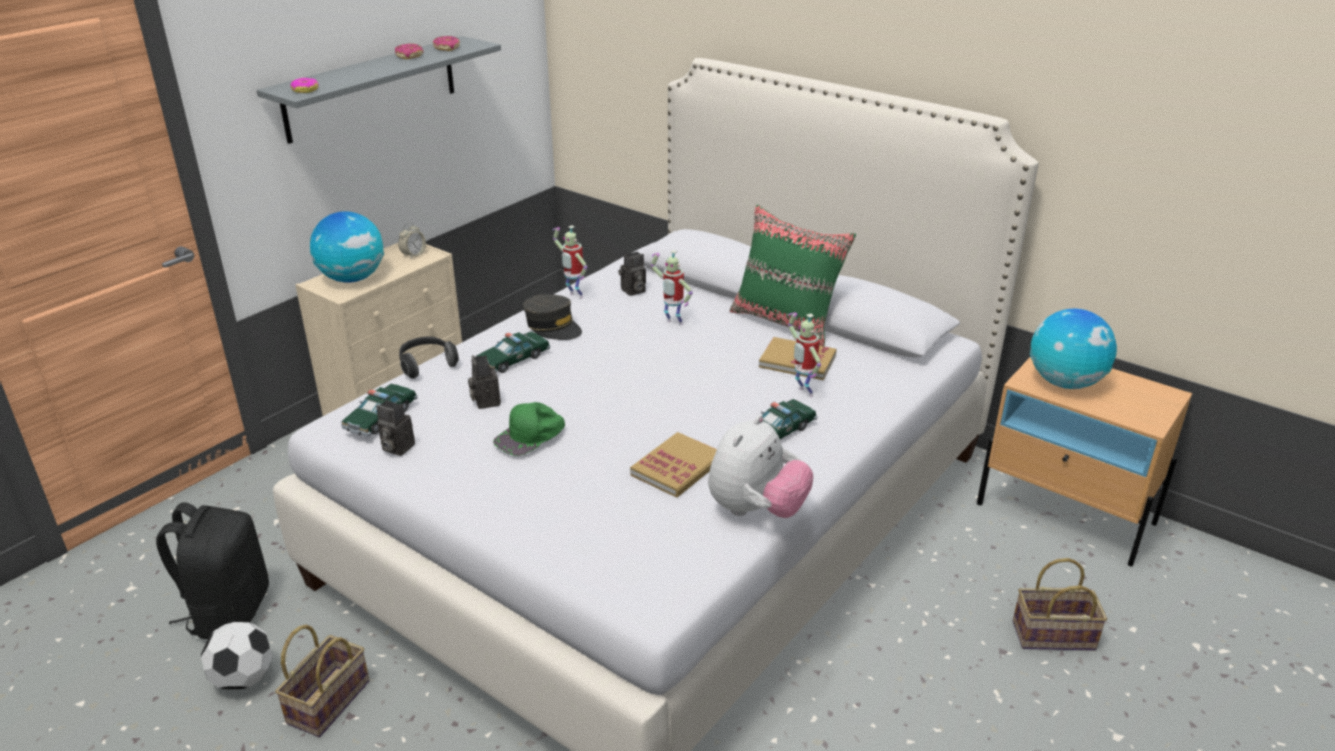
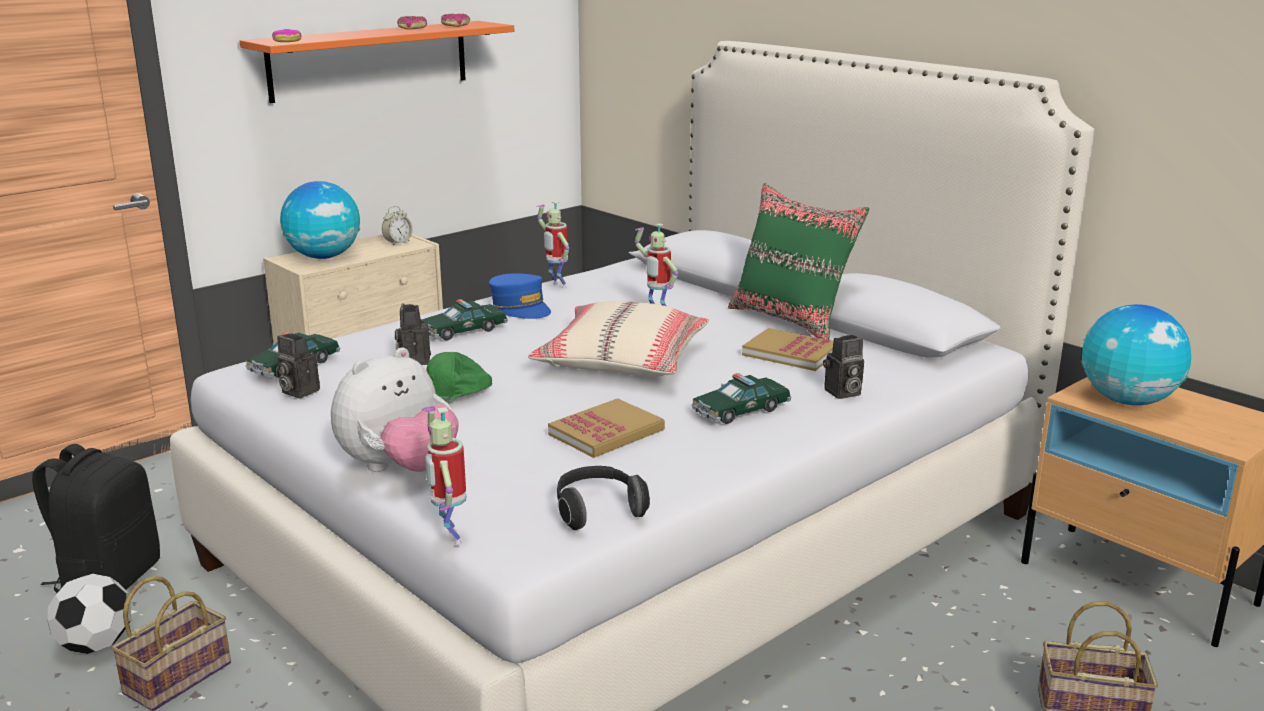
camera: 10 degrees right, 10 degrees down
(371, 88) = (370, 60): grey shelf -> orange shelf
(426, 365) = (367, 329): headphones -> headphones (597, 510)
(553, 326) = (521, 308): grey cap -> blue cap
(633, 291) = (624, 285): camera -> camera (842, 393)
(661, 382) = (622, 359): none -> beige pillow
(756, 510) = (684, 477): plush toy -> plush toy (399, 468)
(803, 392) = (785, 380): toy robot -> toy robot (450, 537)

